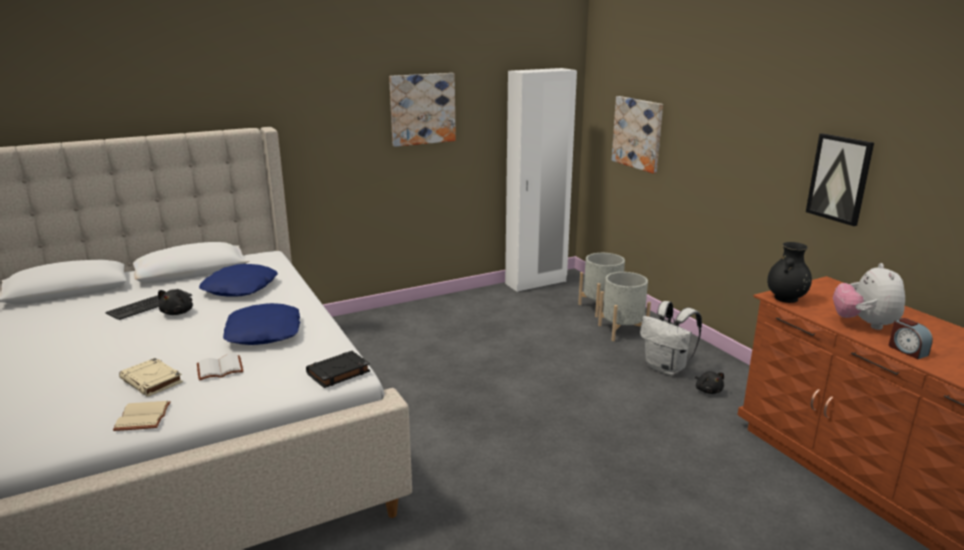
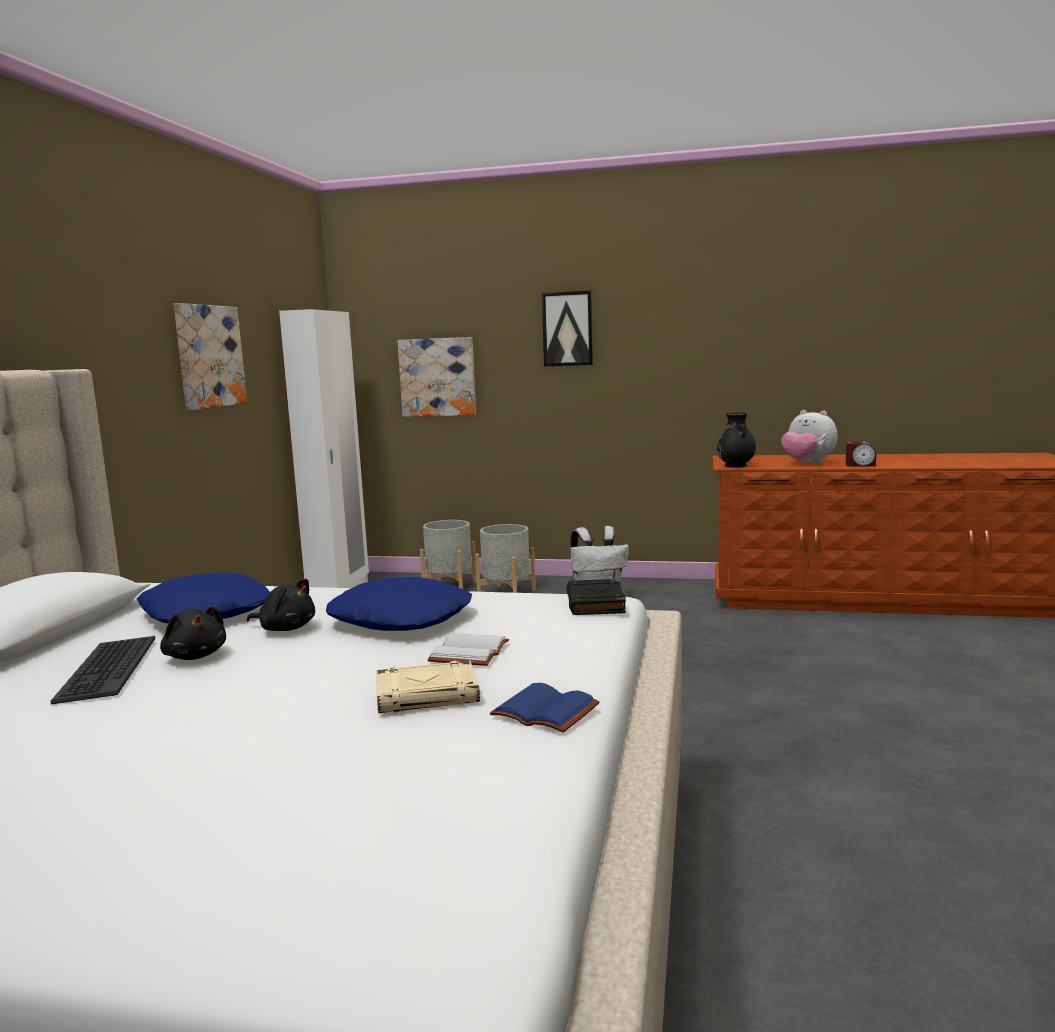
camera: 50 degrees left, 10 degrees down
(144, 417) = (548, 711): beige book -> blue book
(708, 390) = (654, 600): black plush toy -> black plush toy (286, 628)
(839, 178) = (704, 365): picture -> picture (567, 329)

